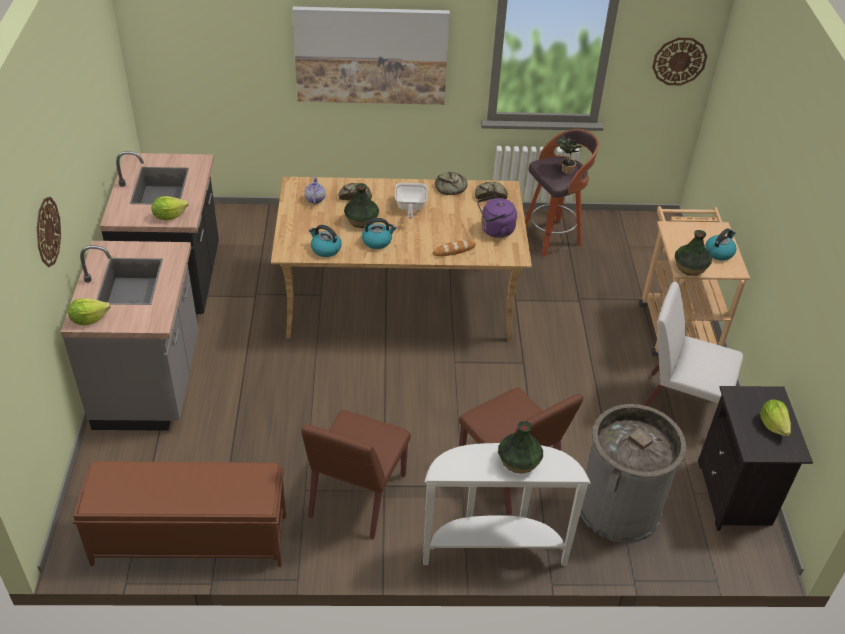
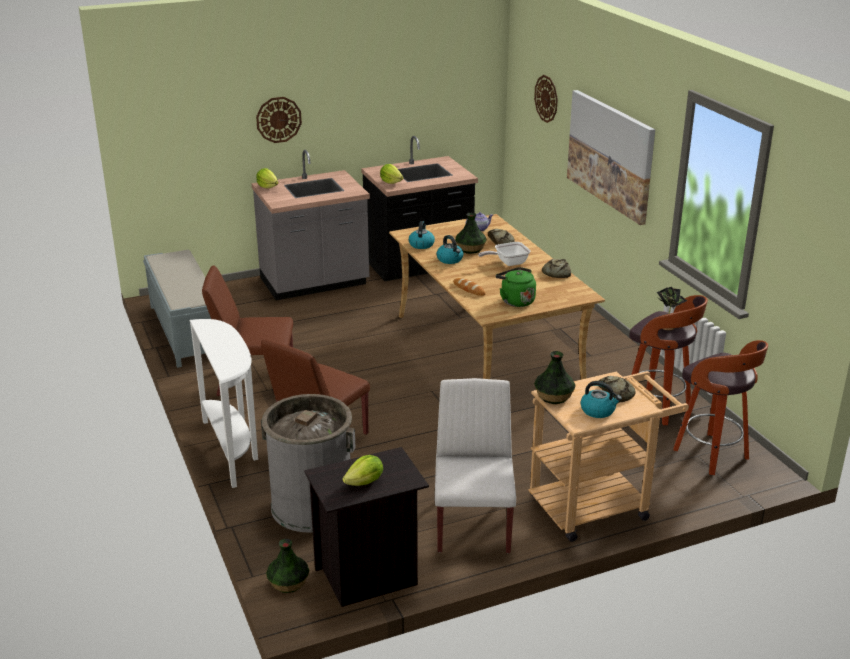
camera: 70 degrees right, 15 degrees down
(189, 539) = (185, 331): brown bench -> grey bench
(490, 194) = (567, 290): bread -> bread (616, 392)
(495, 230) = (515, 301): purple kettle -> green kettle
(519, 462) = (226, 349): vase -> vase (288, 583)
(631, 239) = (712, 455): none -> stool
(679, 61) = (810, 267): wall clock -> wall clock (546, 98)

